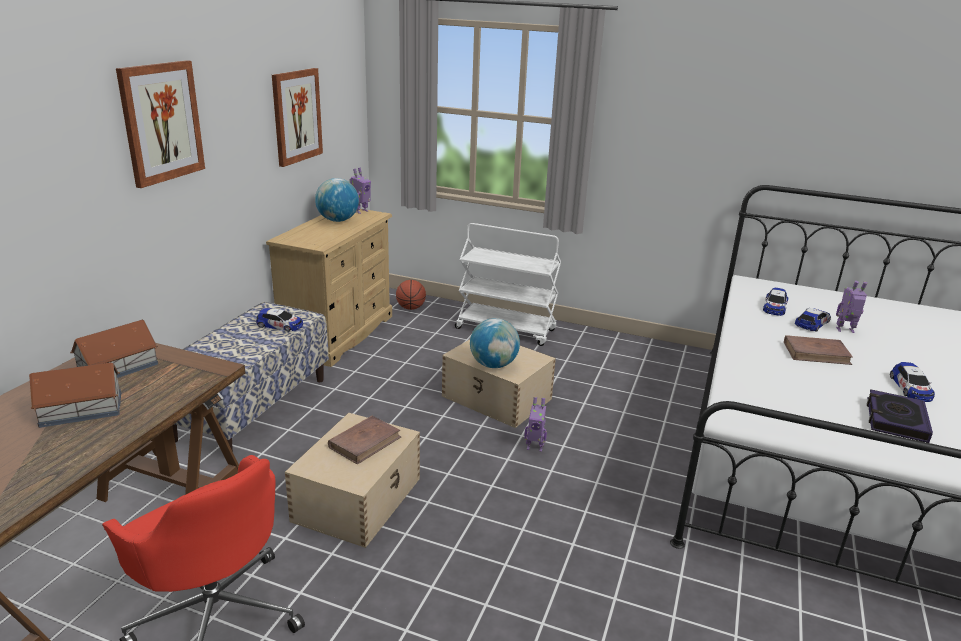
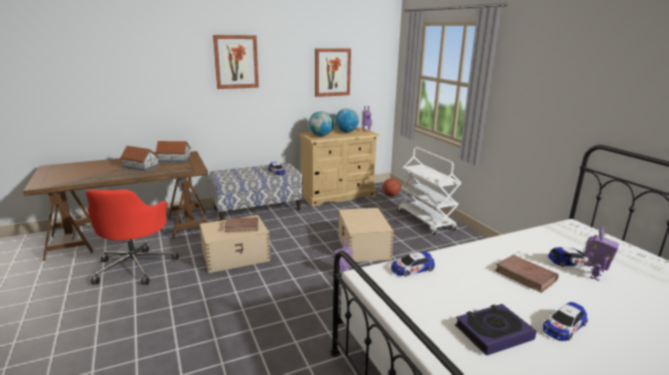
camera: 45 degrees right, 5 degrees down
(493, 365) = (354, 222): globe -> globe (321, 135)
(774, 307) = (559, 243): toy car -> toy car (412, 269)
(845, 330) = (594, 276): toy robot -> toy robot turned 75 degrees clockwise

